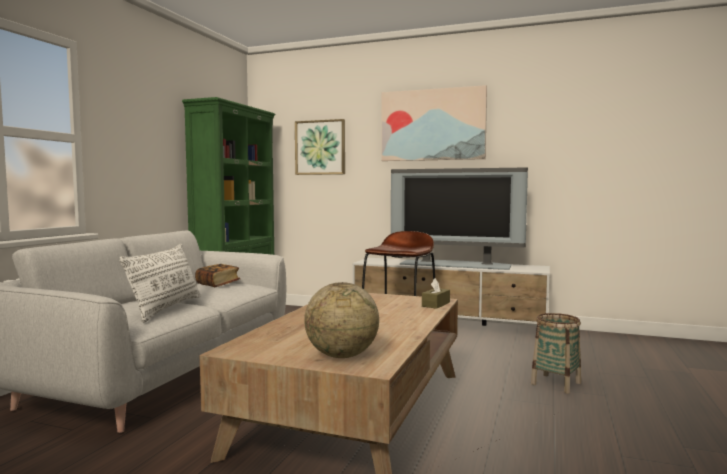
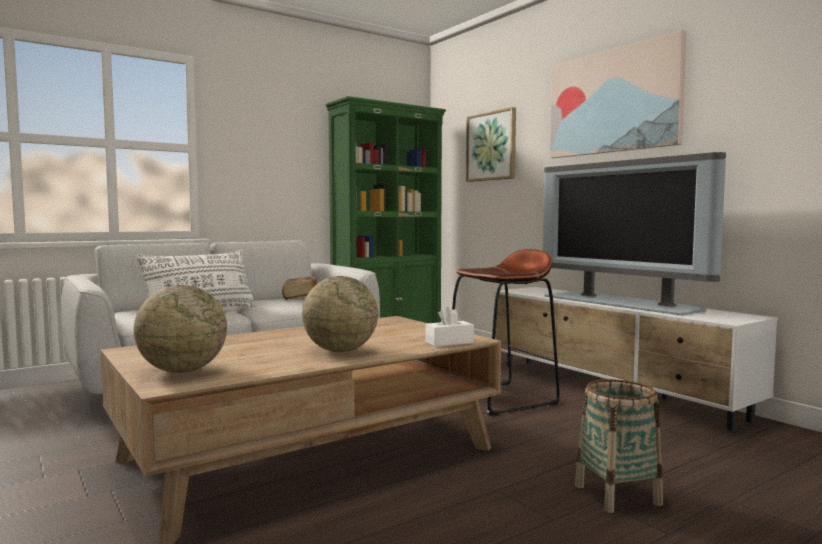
camera: 35 degrees right, 0 degrees up
(392, 321) = (340, 350): none -> globe
(435, 304) = (449, 342): brown tissue box -> white tissue box

